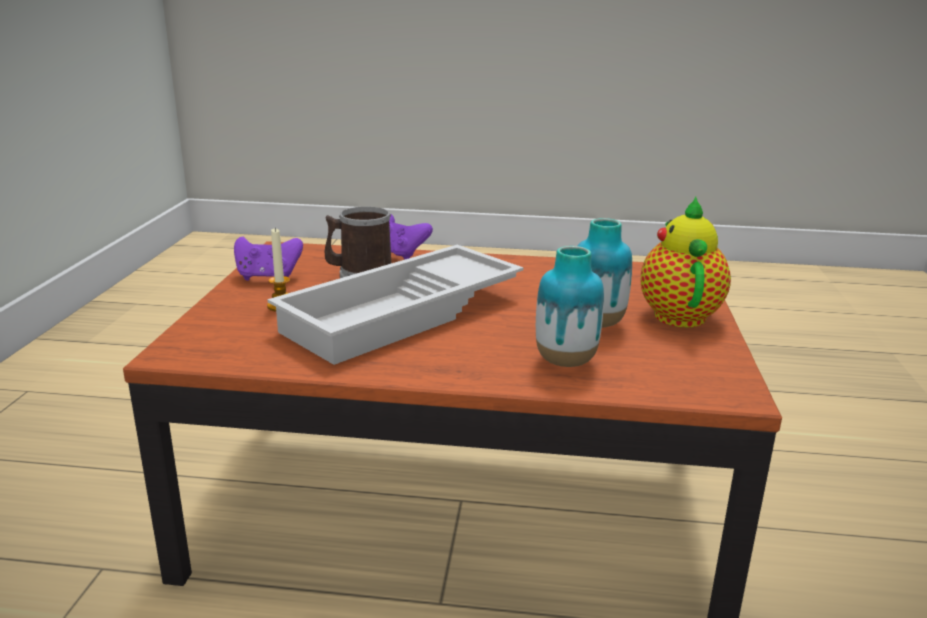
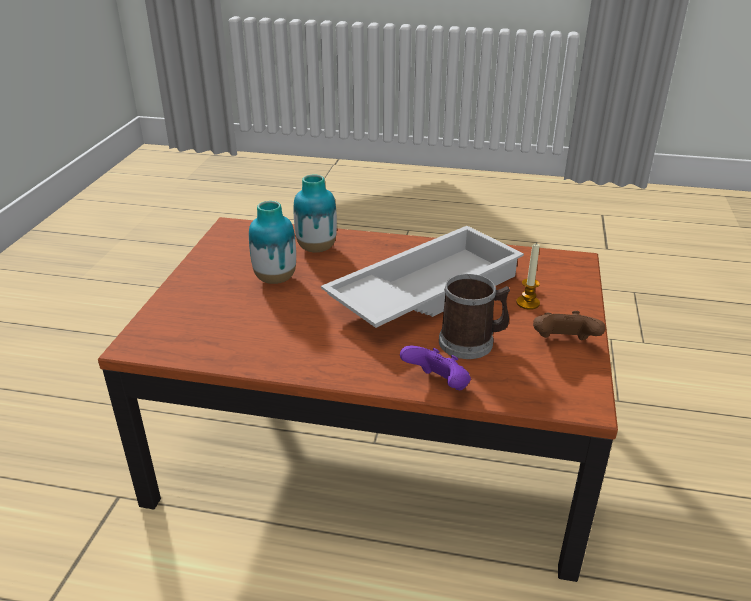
camera: 175 degrees left, 10 degrees up
(268, 277) = (563, 343): purple game controller -> brown game controller
(678, 314) = (203, 287): teapot -> none

